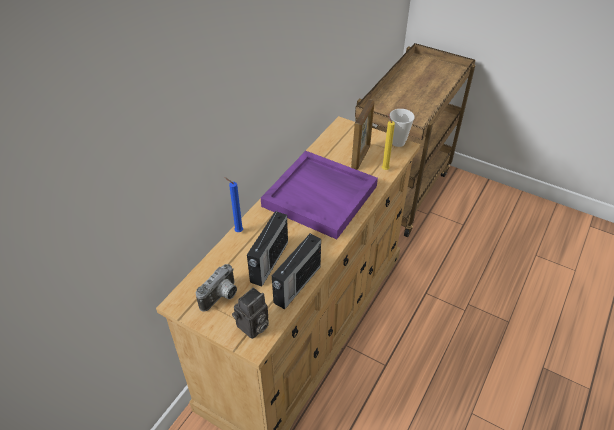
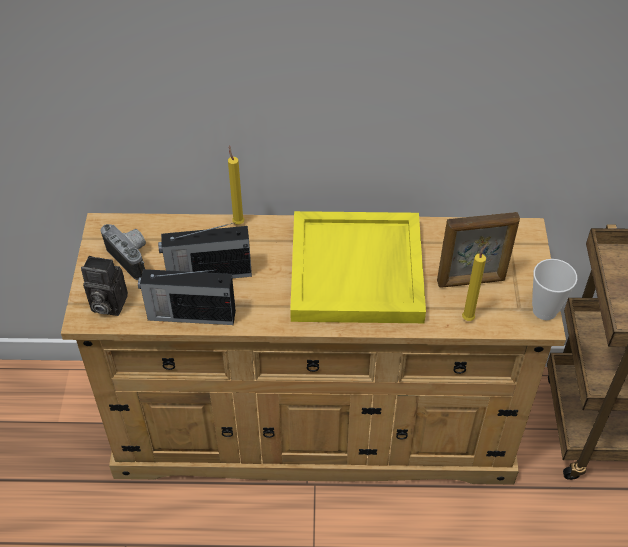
camera: 60 degrees right, 5 degrees up
(221, 297) = (132, 257): camera -> camera turned 135 degrees counterclockwise
(237, 231) = (238, 222): blue candle -> yellow candle
(321, 196) = (358, 272): purple tray -> yellow tray

